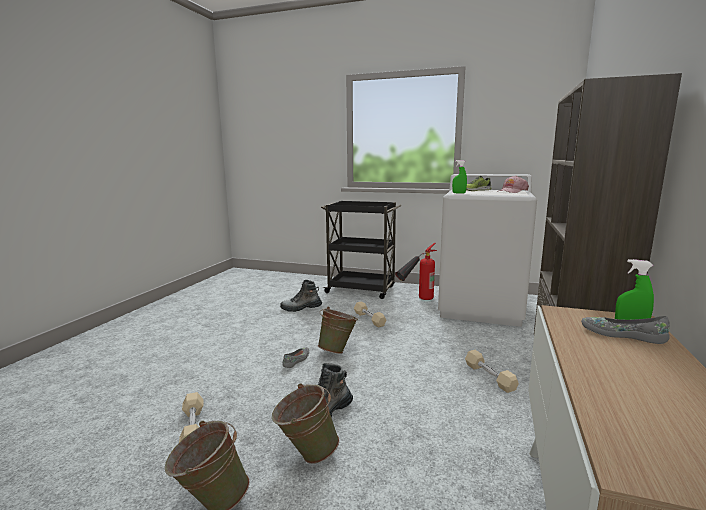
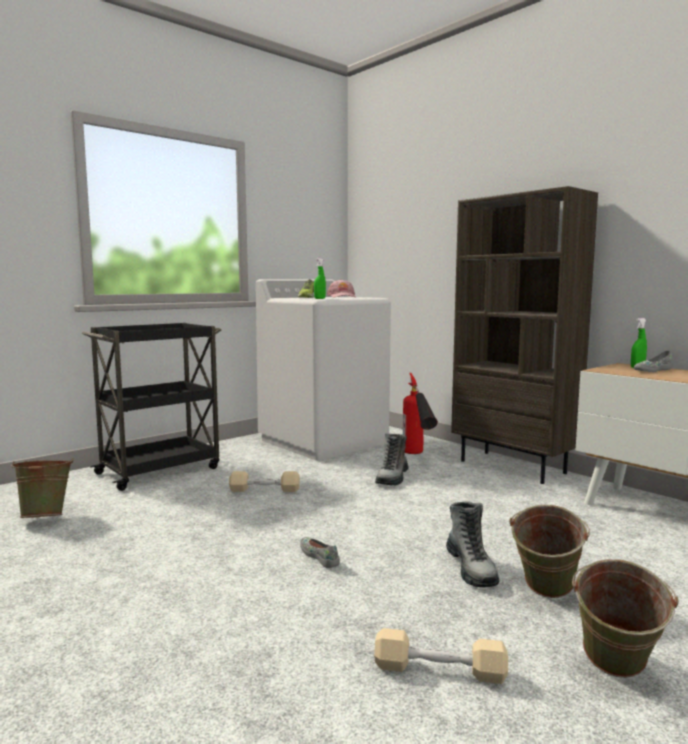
camera: 60 degrees left, 5 degrees down
(301, 308) = (145, 518): boot -> boot (392, 478)
(338, 350) = (326, 526): green bucket -> green bucket (46, 517)
(416, 300) = (254, 457): fire extinguisher -> fire extinguisher (418, 457)
(489, 377) = (465, 481): beige dumbbell -> none

